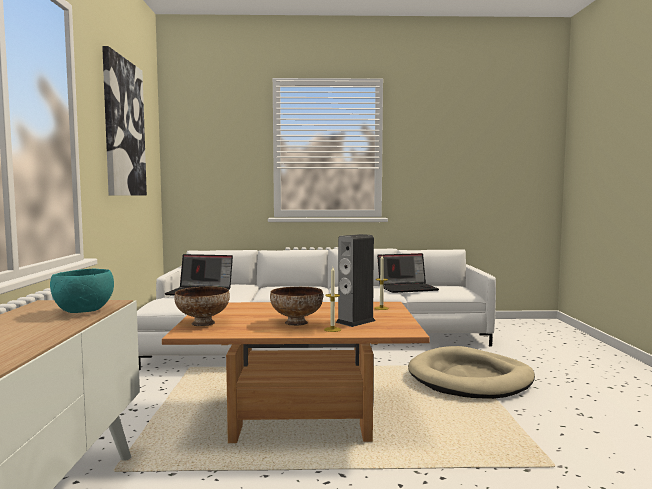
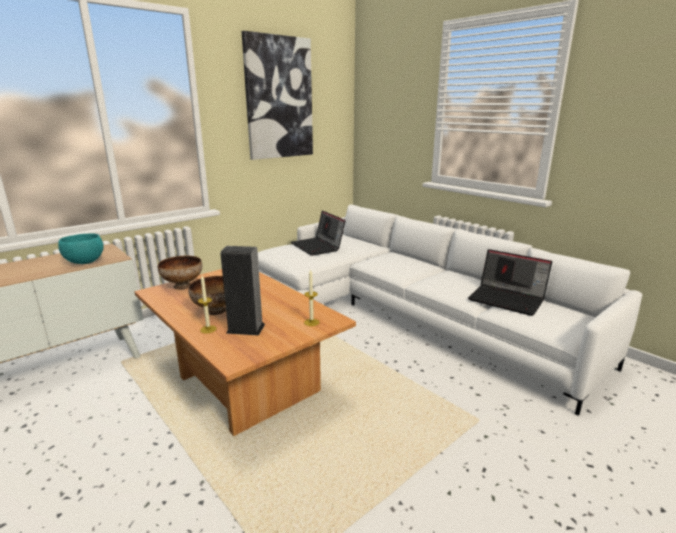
camera: 50 degrees right, 15 degrees up
(470, 378) = (446, 437): beige dog bed -> none

